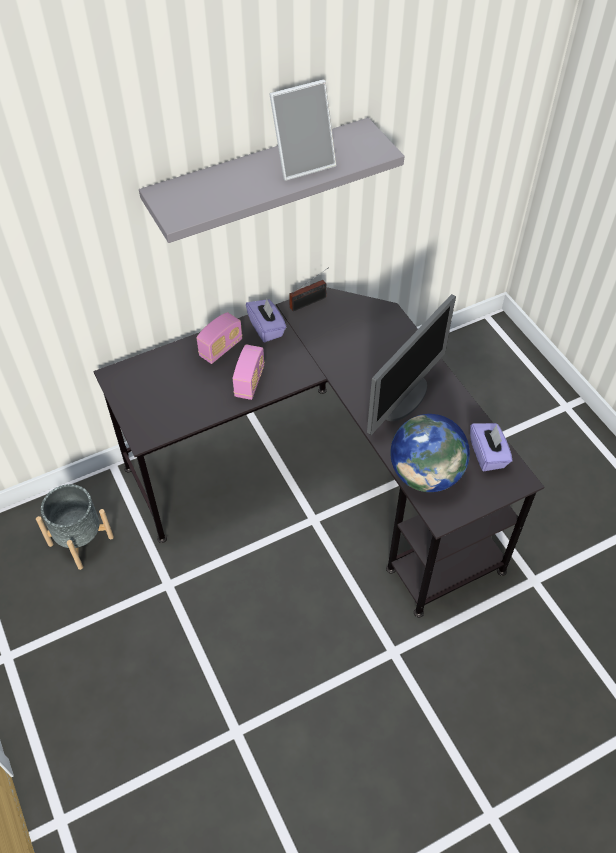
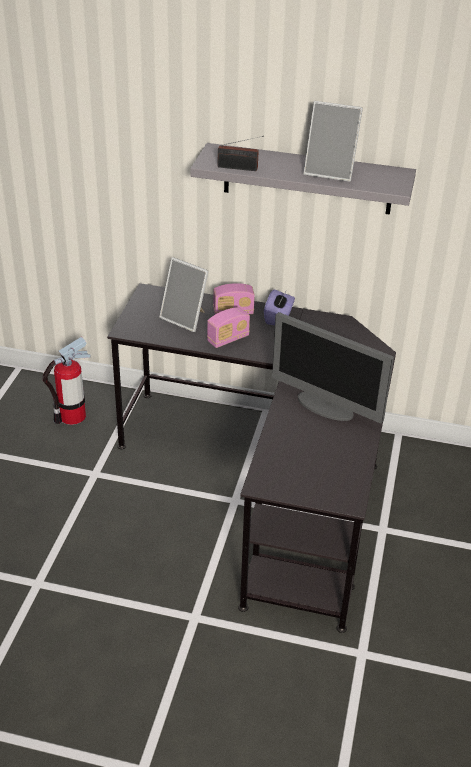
camera: 40 degrees right, 15 degrees down
(80, 541) = (72, 416): grey planter -> fire extinguisher
(186, 384) = (186, 318): none -> picture frame
(310, 302) = (329, 319): radio -> radio (239, 168)
(405, 399) = (325, 407): monitor -> monitor turned 45 degrees clockwise
(425, 474) = (281, 455): globe -> none
(488, 455) = (345, 473): purple tissue box -> none

